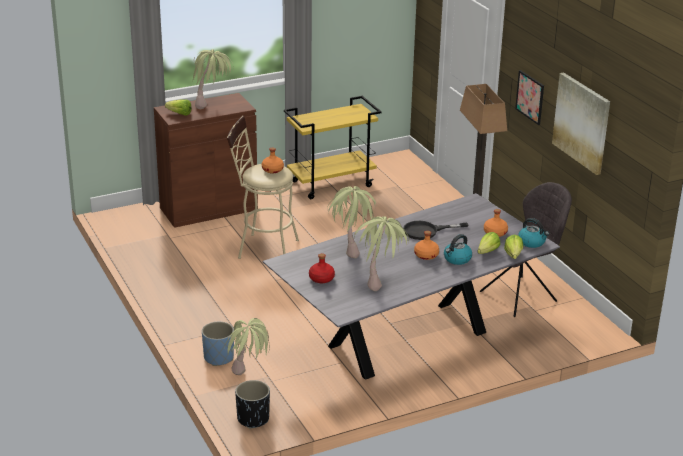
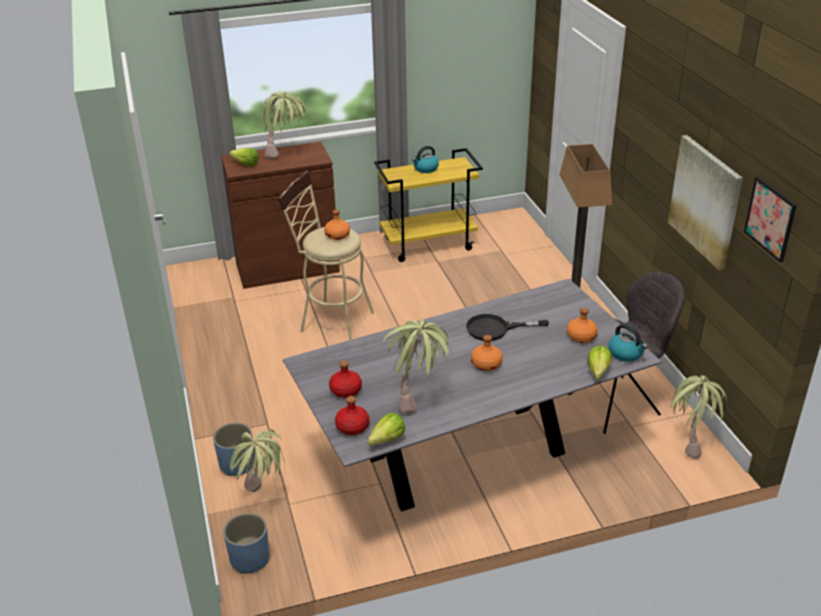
camera: 10 degrees right, 5 degrees up
(253, 419) = (249, 559): black planter -> blue planter
(335, 301) = (353, 426): none -> red bottle
(351, 248) = (396, 348): potted plant -> potted plant (689, 442)
(457, 259) = (524, 372): kettle -> kettle (425, 169)
(485, 253) = (562, 365): lettuce -> lettuce (384, 441)
(530, 97) = (646, 162): picture -> picture (770, 218)

